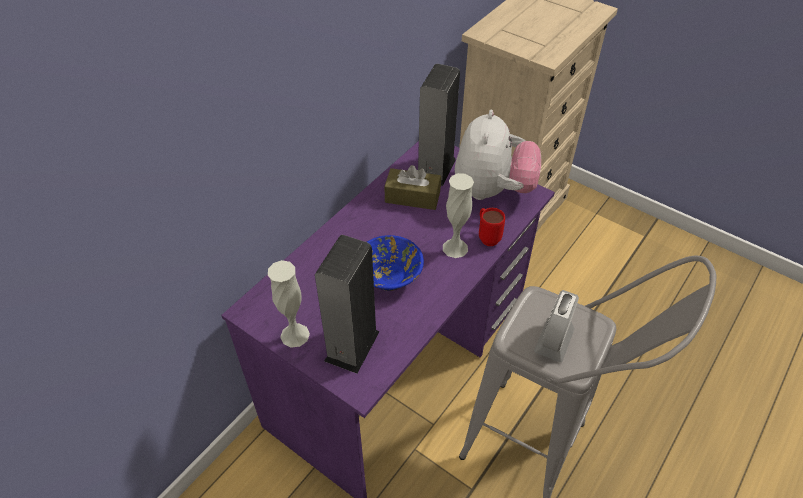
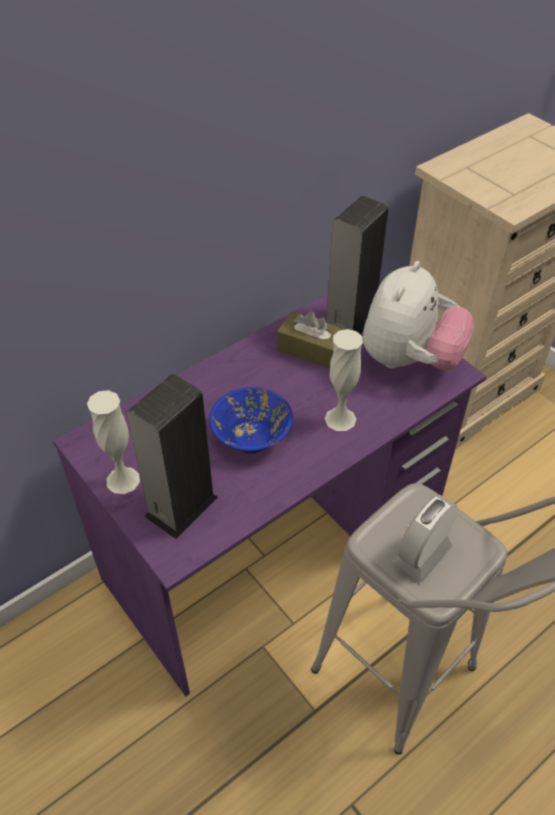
camera: 15 degrees right, 0 degrees up
(487, 237) = (383, 413): red mug -> none

